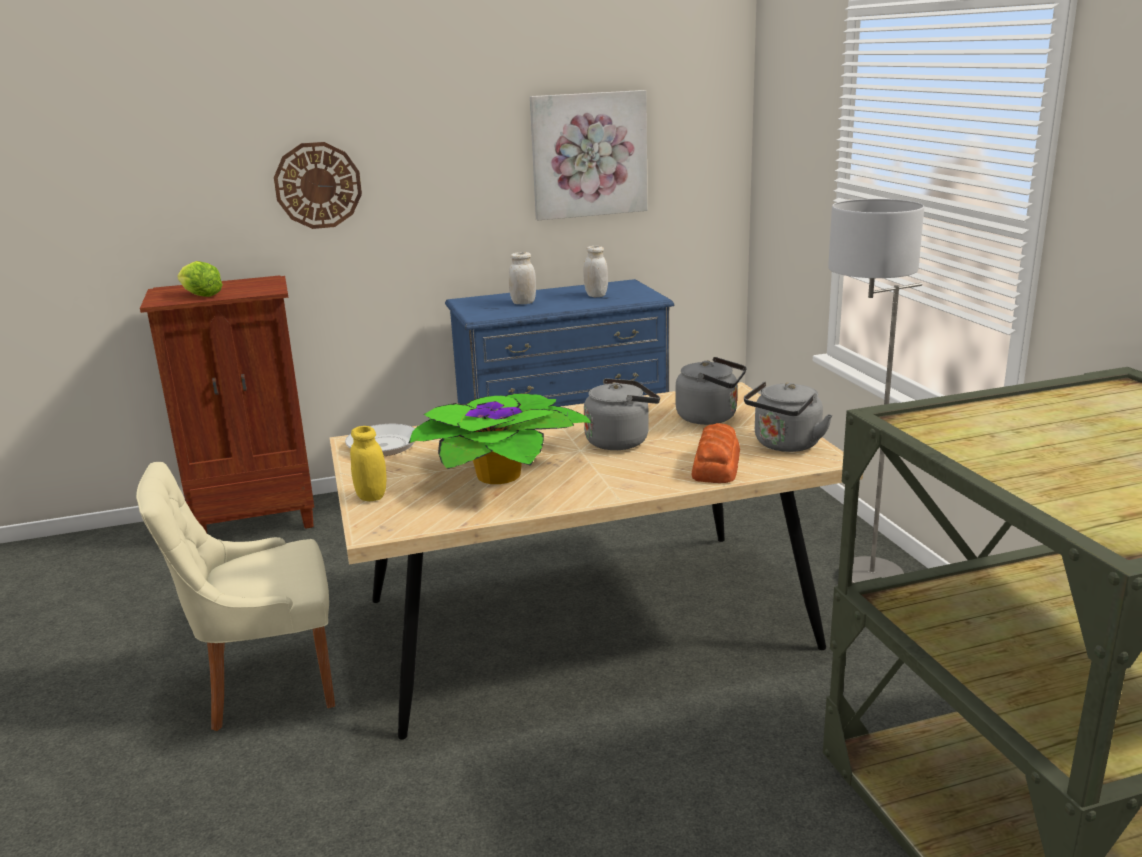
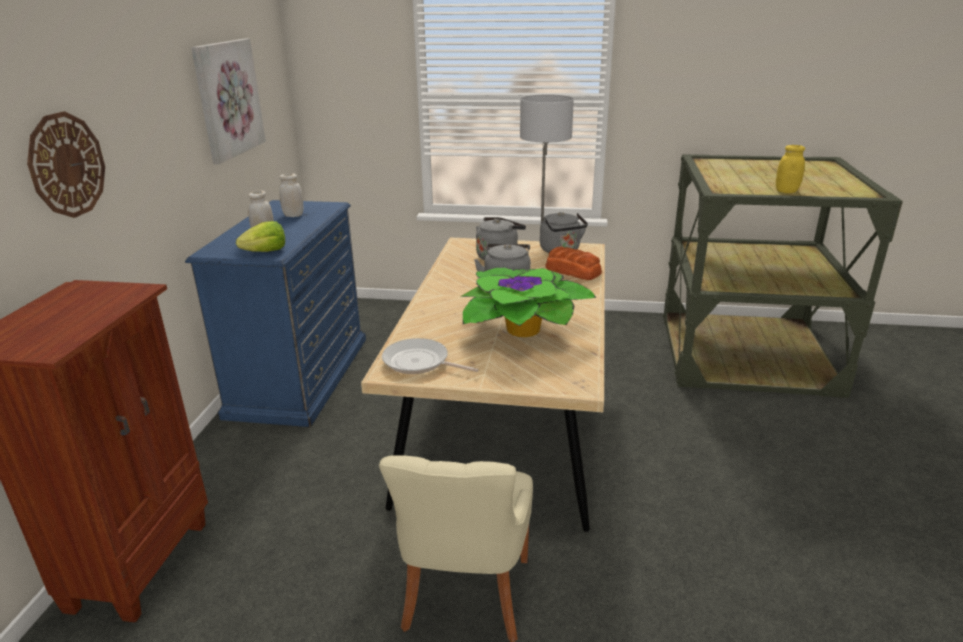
camera: 65 degrees left, 5 degrees up
(200, 295) = (72, 325): lettuce -> lettuce (266, 251)
(371, 496) = (515, 379): yellow jar -> yellow jar (786, 191)

